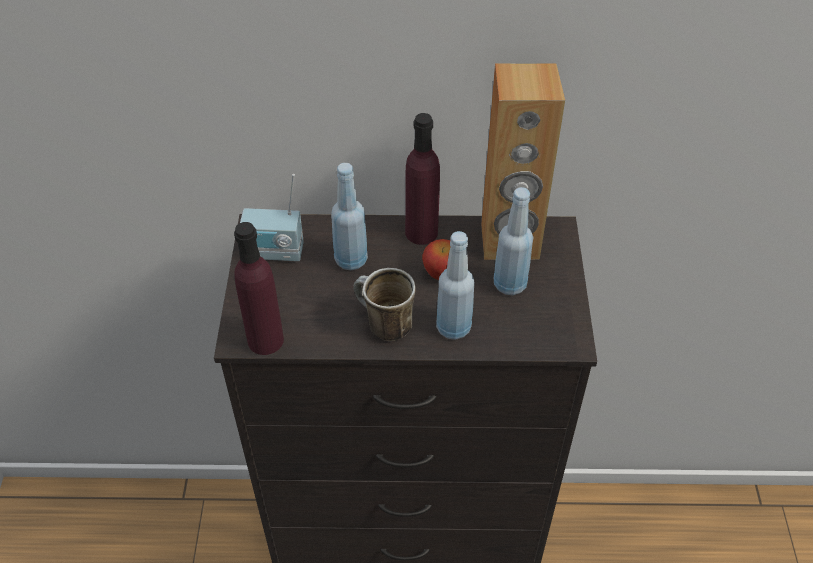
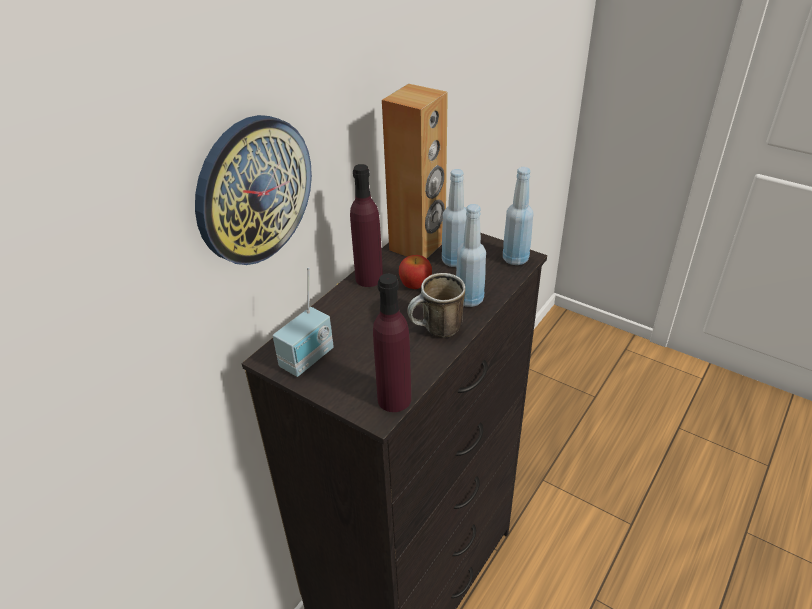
camera: 55 degrees left, 10 degrees down
(312, 74) = (253, 190): none -> wall clock
(351, 259) = (358, 321): blue bottle -> blue bottle (515, 259)

